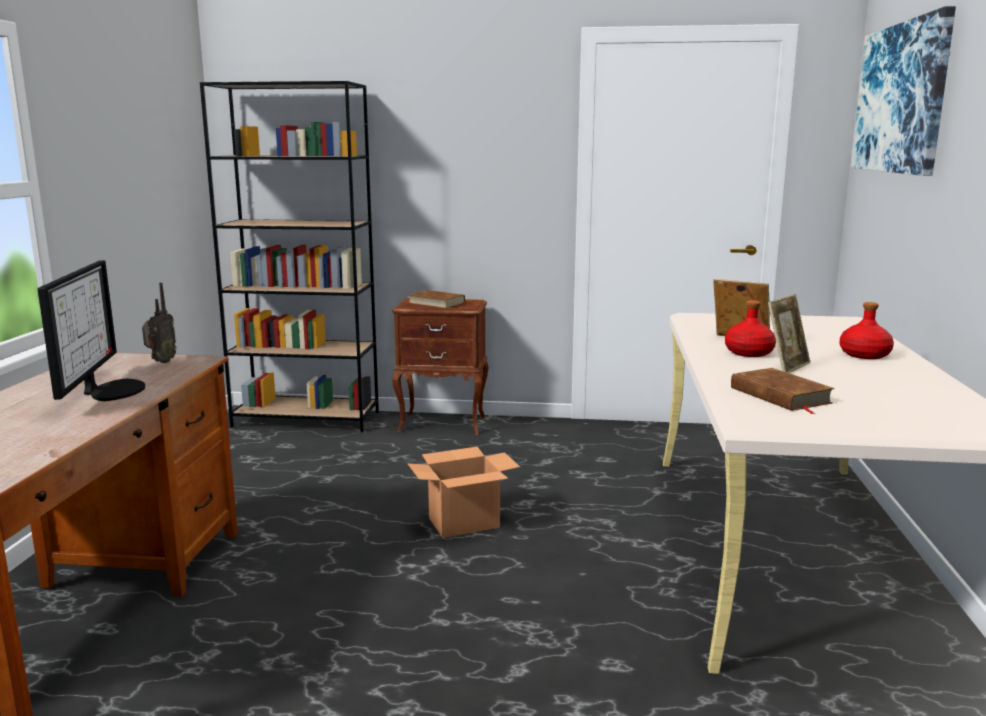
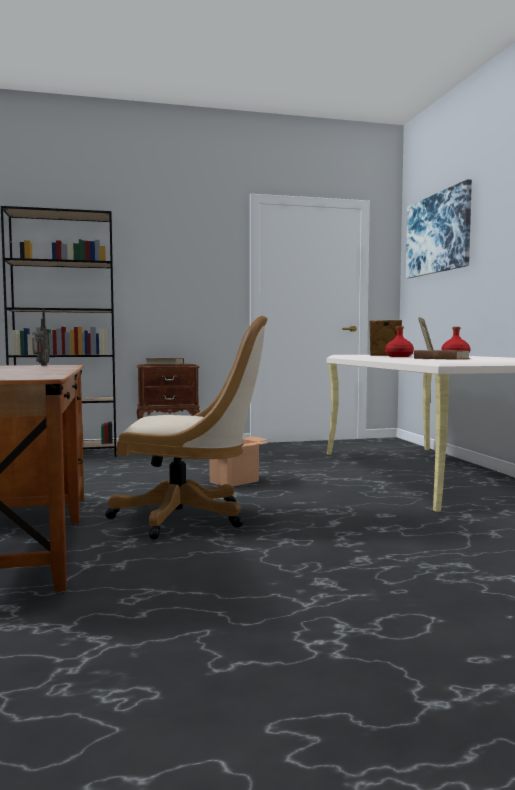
camera: 20 degrees left, 10 degrees down
(109, 390) = (34, 368): monitor -> none
(328, 610) = (190, 517): none -> office chair

